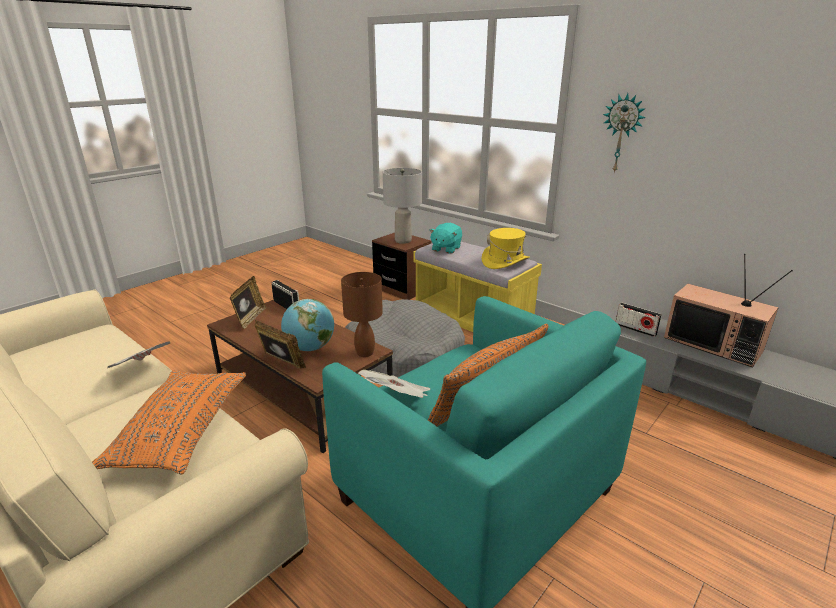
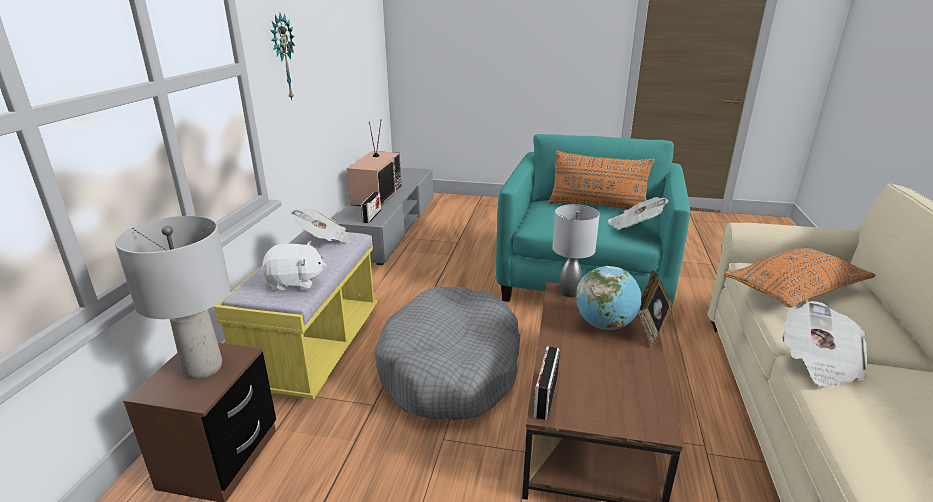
camera: 120 degrees left, 0 degrees up
(250, 318) = (615, 410): picture frame -> none
(364, 352) = (569, 293): brown table lamp -> grey table lamp
(445, 249) = (295, 283): turquoise plush toy -> white plush toy
(505, 262) = (324, 240): yellow hat -> newspaper

